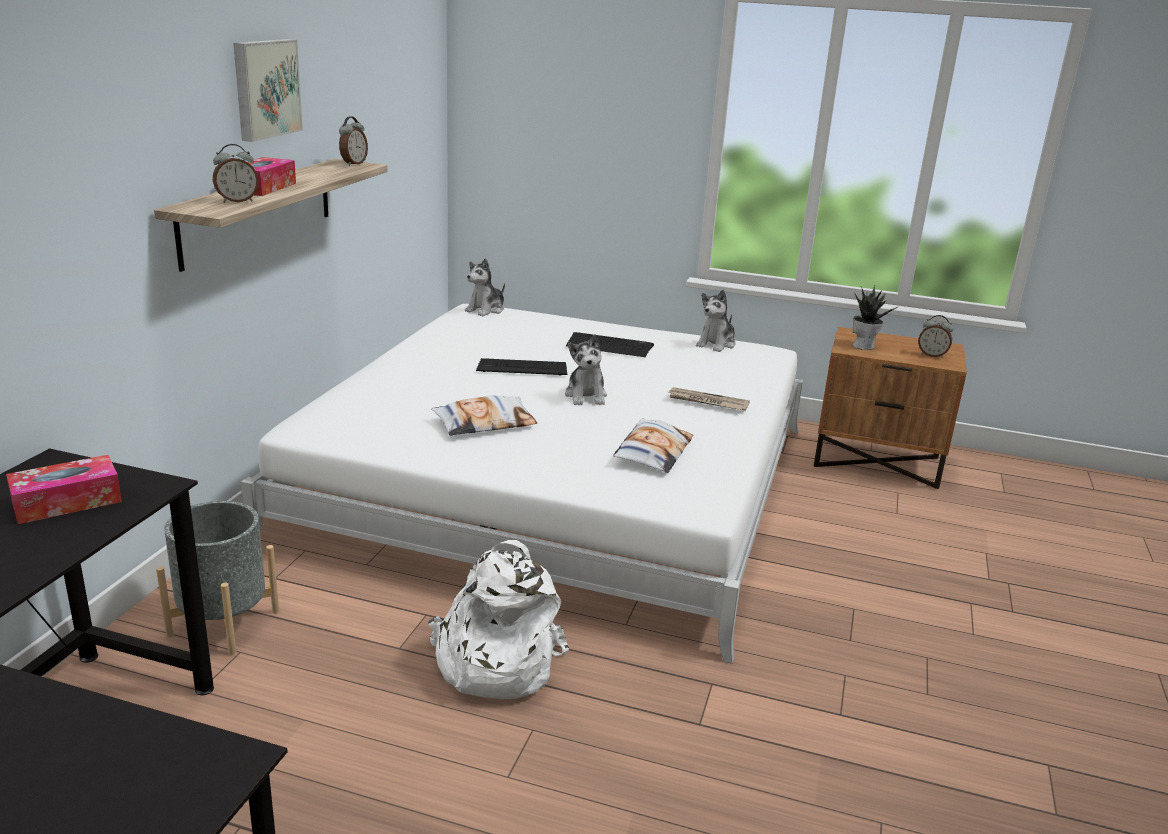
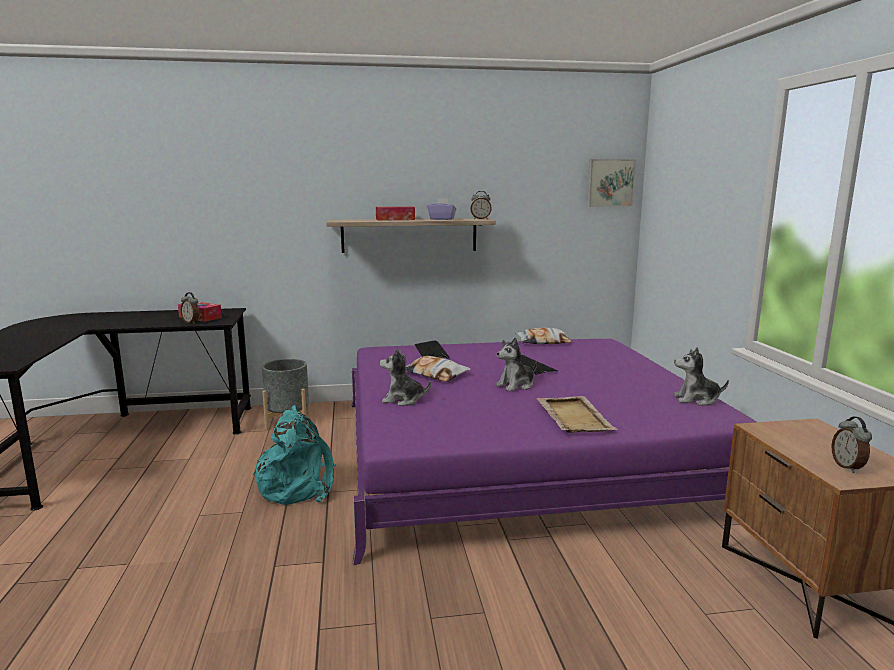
camera: 65 degrees right, 10 degrees down
(237, 201) = (361, 220): alarm clock -> alarm clock (191, 322)
(265, 88) = (423, 171): picture -> picture (610, 183)
(316, 174) = (442, 219): none -> purple tissue box
(486, 310) = (609, 343): plush toy -> plush toy (403, 400)
(494, 662) = (298, 486): white backpack -> turquoise backpack
(558, 481) = (520, 453): white bed -> purple bed
(609, 346) = (612, 374): keyboard -> keyboard (431, 351)
(652, 452) = (458, 416): pillow -> pillow (543, 341)
(707, 402) = (573, 416): newspaper -> beige tray
(864, 345) = (788, 433): potted plant -> none

